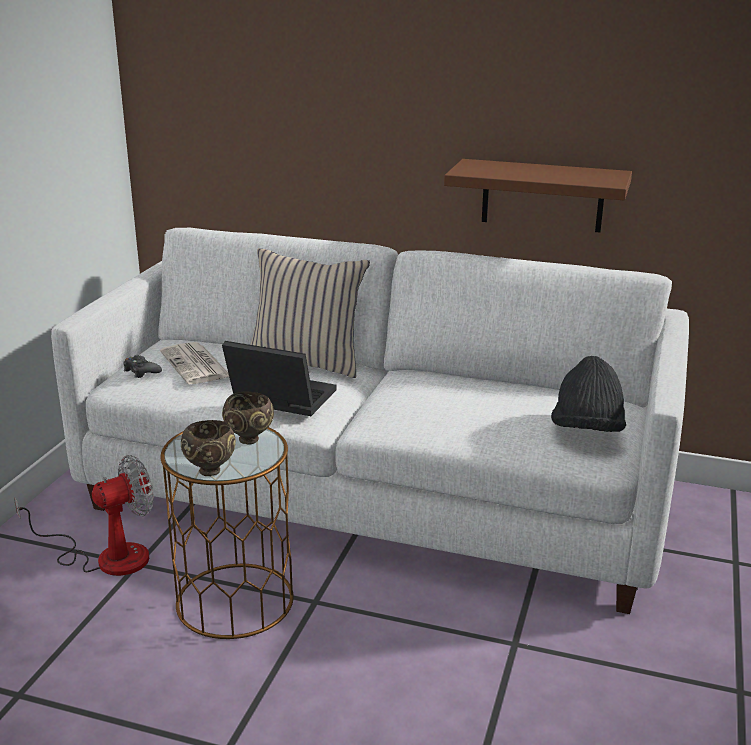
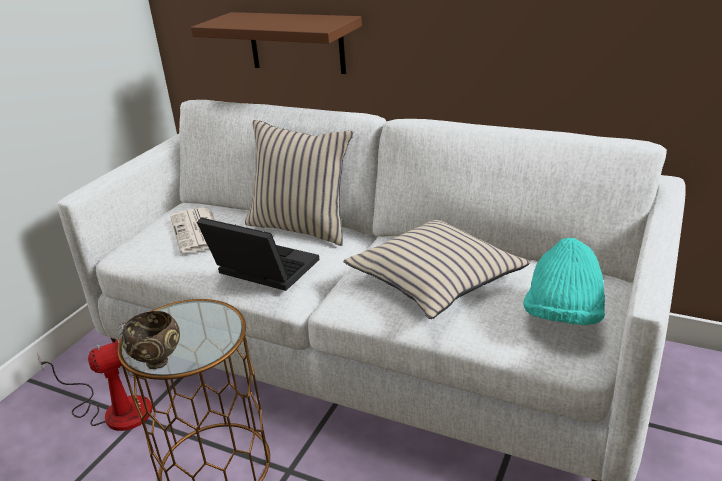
camera: 10 degrees right, 5 degrees up
(141, 371) = (147, 238): black game controller -> none
(250, 439) = (211, 323): brown bowl -> none
(461, 403) = (436, 278): none -> beige pillow
(542, 195) = (531, 59): brown shelf -> brown shelf (296, 42)
(586, 431) = (563, 316): black hat -> turquoise hat

